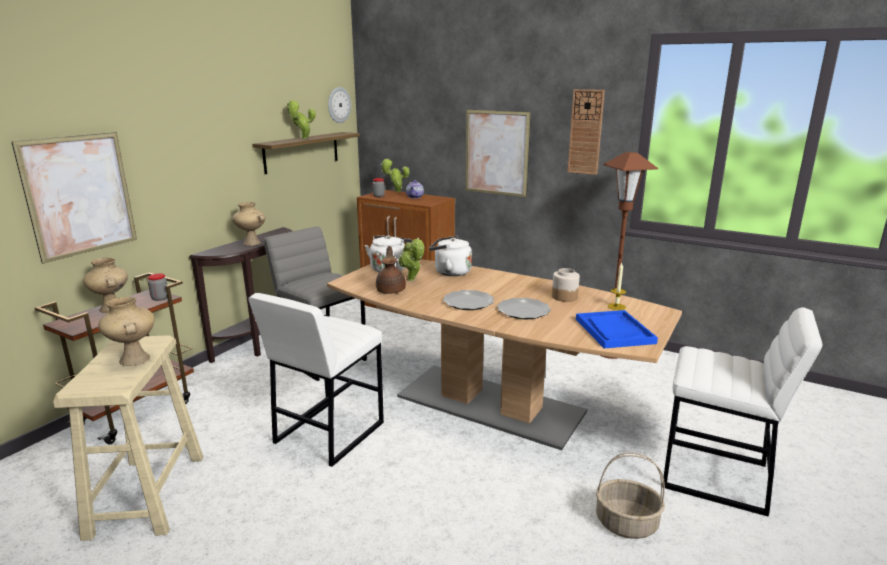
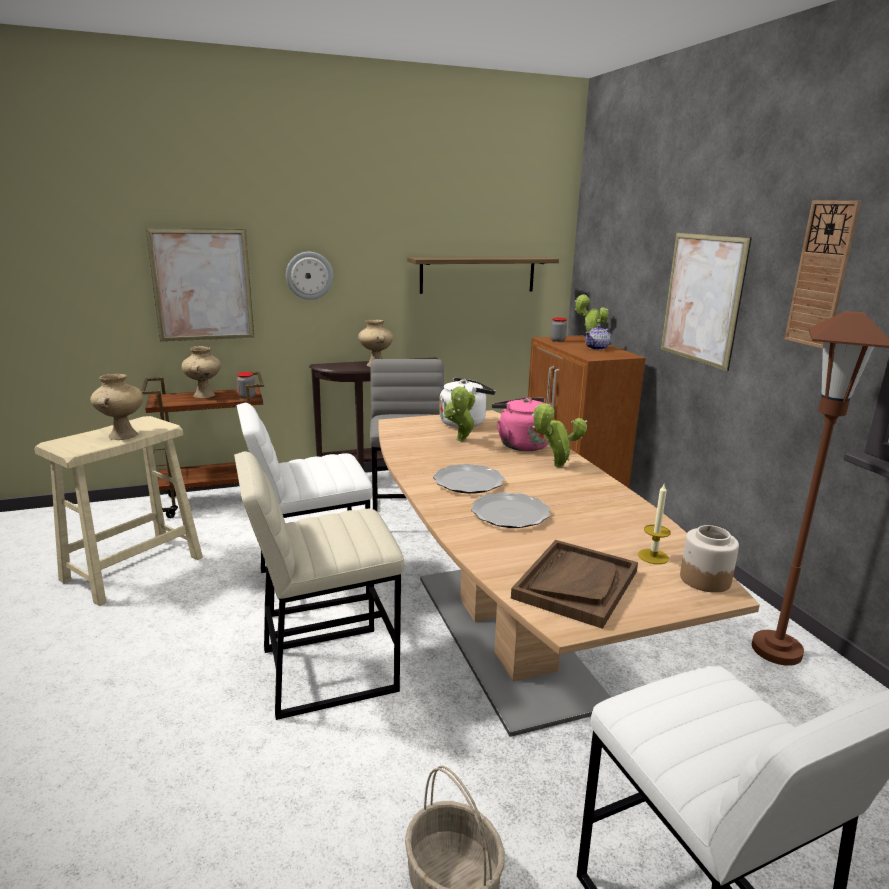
camera: 40 degrees right, 0 degrees up
(303, 138) = (471, 258): potted plant -> potted plant (555, 466)
(338, 105) = (545, 222): wall clock -> wall clock (309, 275)
(391, 290) = (419, 444): brown teapot -> none
(421, 475) = (325, 671): none -> beige chair
(450, 272) = (521, 444): white kettle -> pink kettle
(564, 297) = (602, 517): jar -> jar (704, 579)
(614, 331) = (576, 584): blue tray -> brown tray

